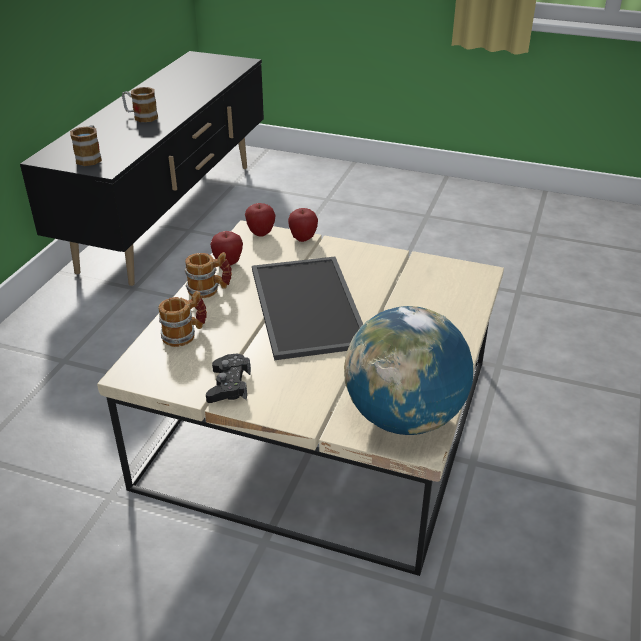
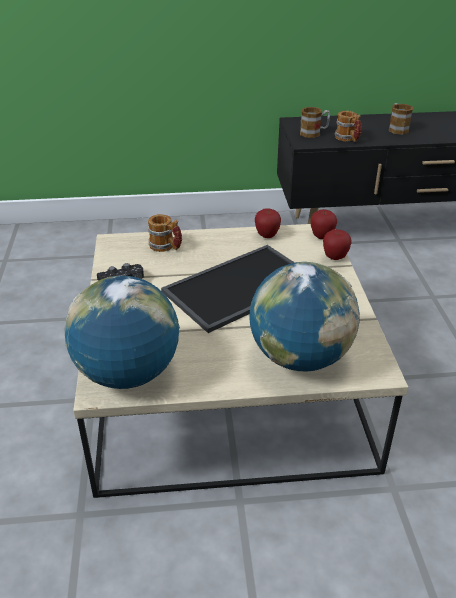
camera: 65 degrees right, 0 degrees up
(209, 290) = (226, 239): mug -> mug (348, 139)
(440, 305) = (300, 357): none -> globe

